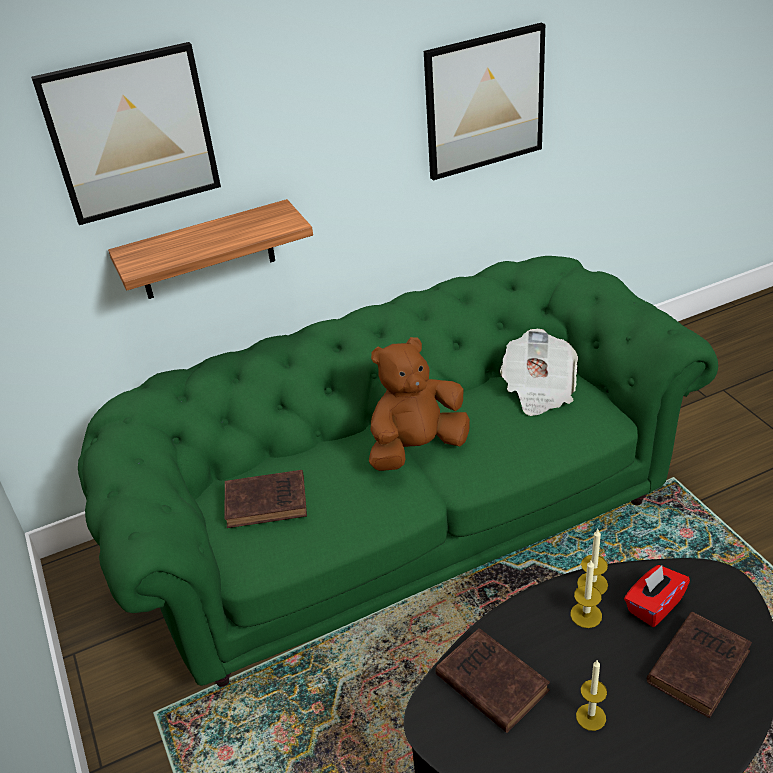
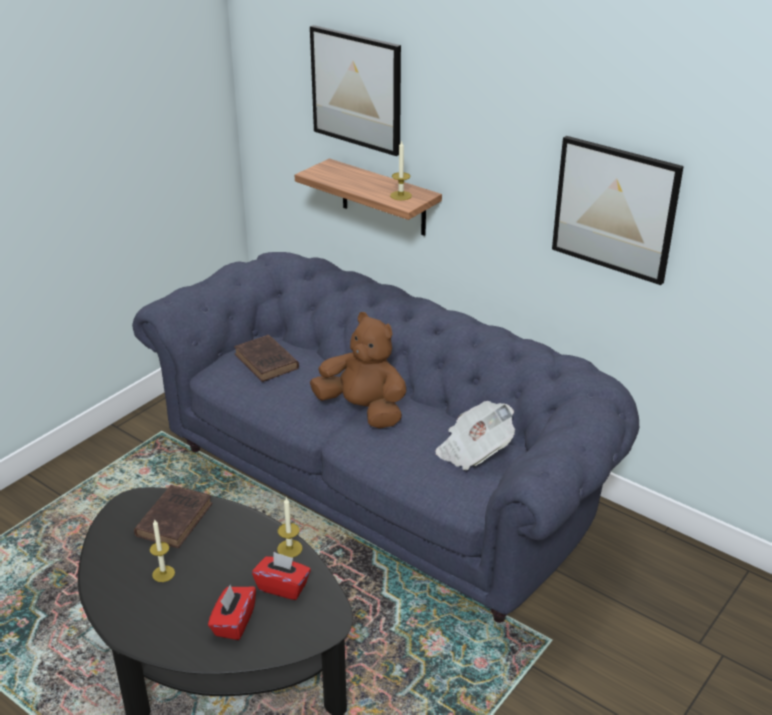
camera: 60 degrees right, 5 degrees down
(401, 522) = (384, 483): green sofa -> blue sofa
(586, 615) = (256, 551): candle -> candle (401, 195)
(699, 665) = (233, 623): brown book -> red tissue box

